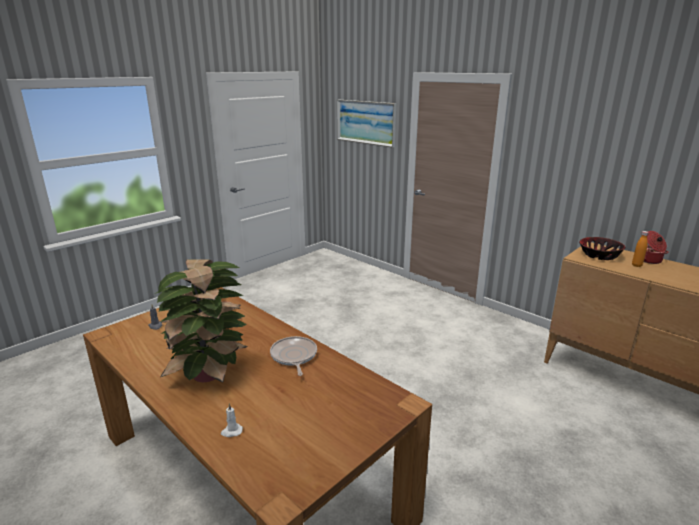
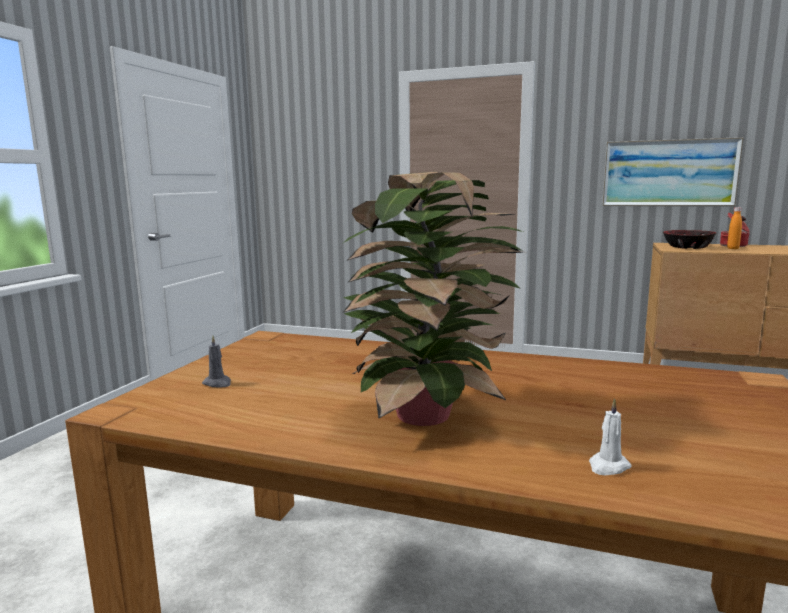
camera: 25 degrees left, 10 degrees down
(294, 356) = (519, 371): frying pan -> none
(365, 122) = (329, 144): picture -> picture (669, 173)

